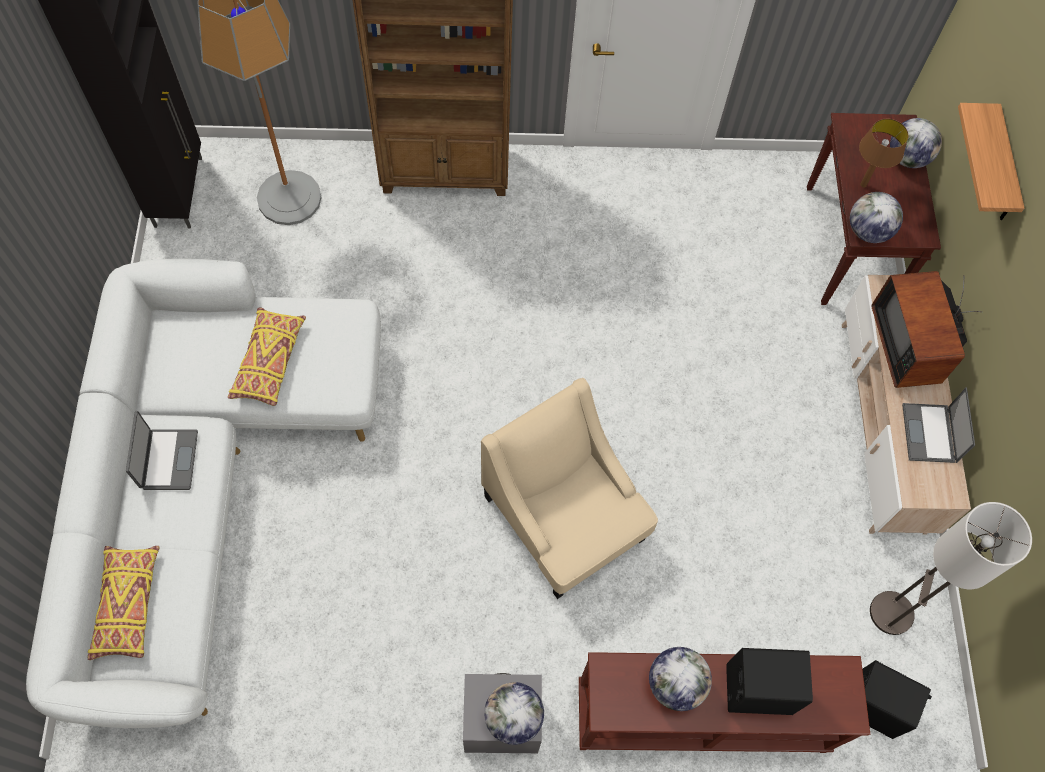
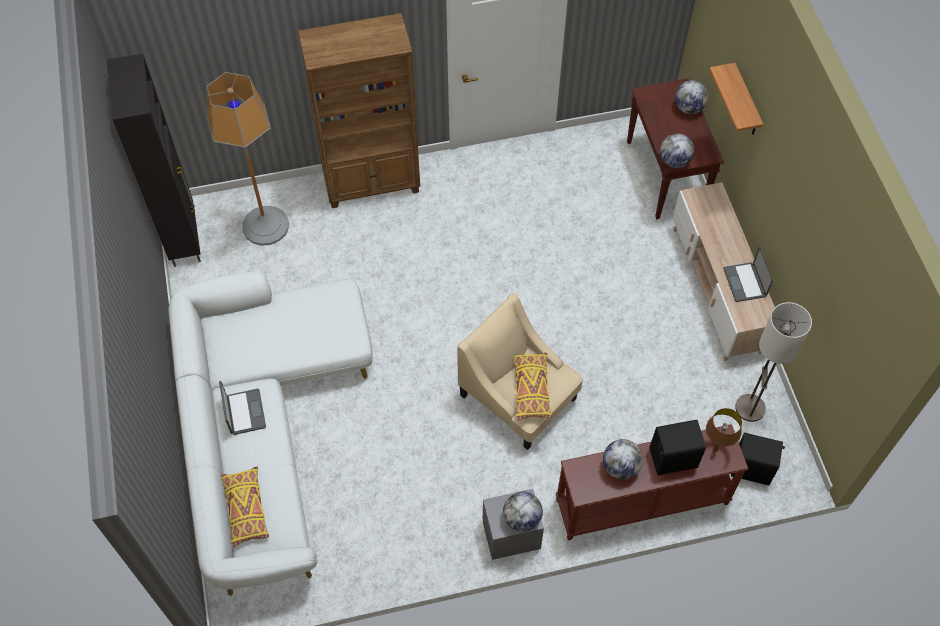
camera: 10 degrees left, 5 degrees down
(269, 362) = (294, 334): yellow pillow -> yellow pillow (531, 390)
(863, 184) = (663, 131): brown table lamp -> brown table lamp (715, 449)
(910, 345) = (719, 229): television -> none

